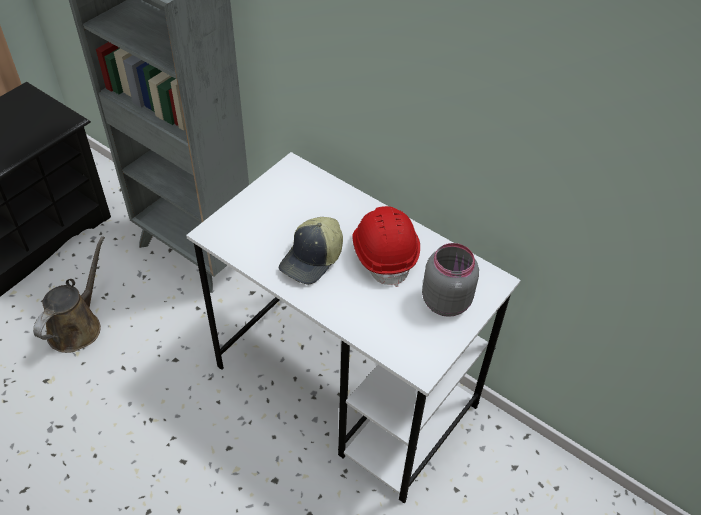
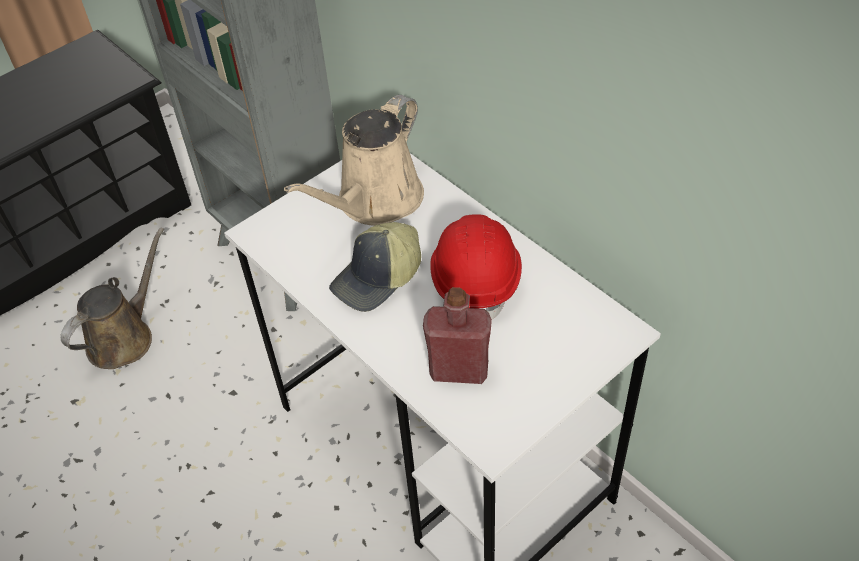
camera: 15 degrees right, 0 degrees up
(296, 203) = (375, 202): none -> beige watering can
(387, 319) = (459, 370): none -> red bottle
(446, 300) = (547, 352): grey jar -> none

